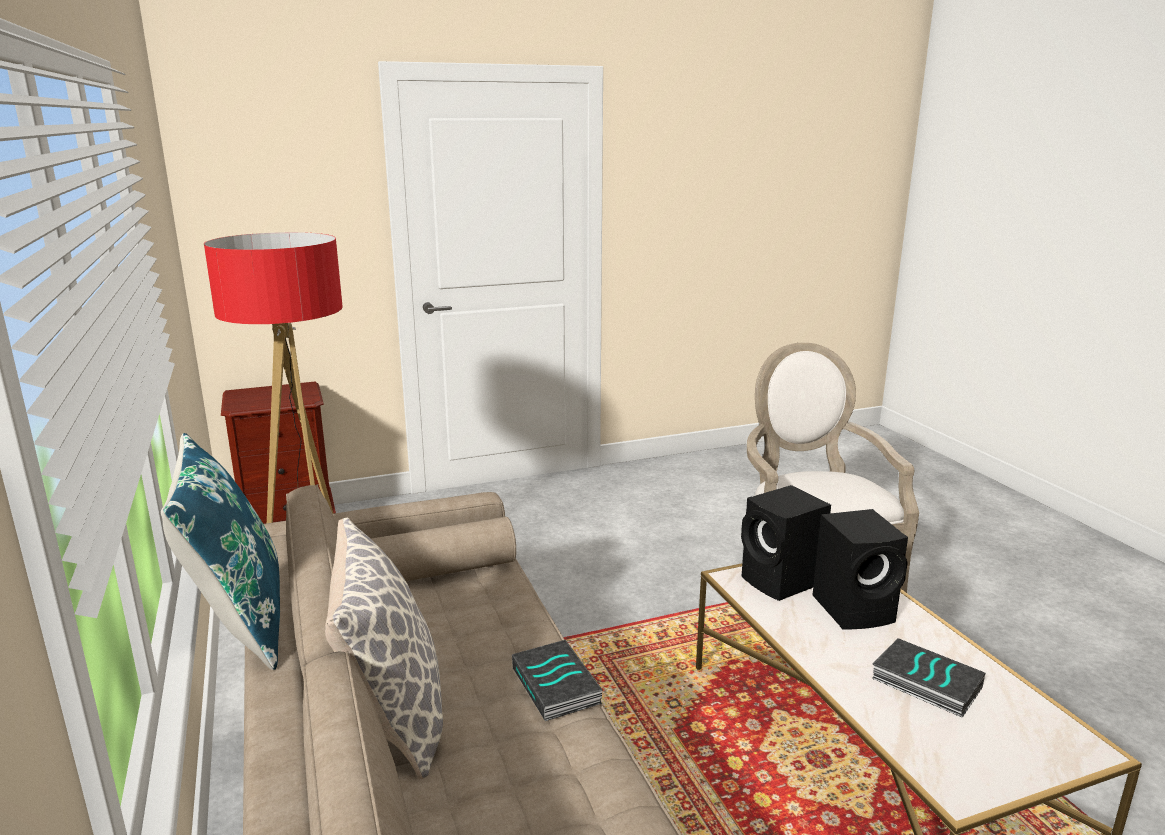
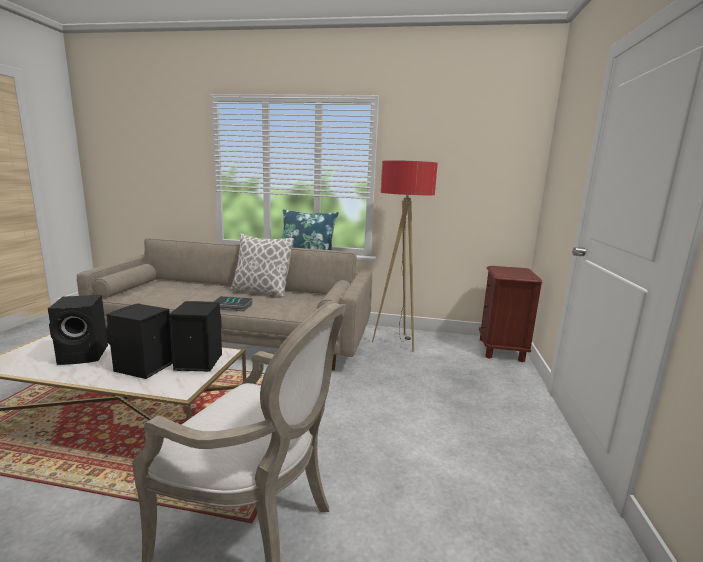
camera: 120 degrees right, 5 degrees down
(925, 683) = (85, 355): book -> black speaker

